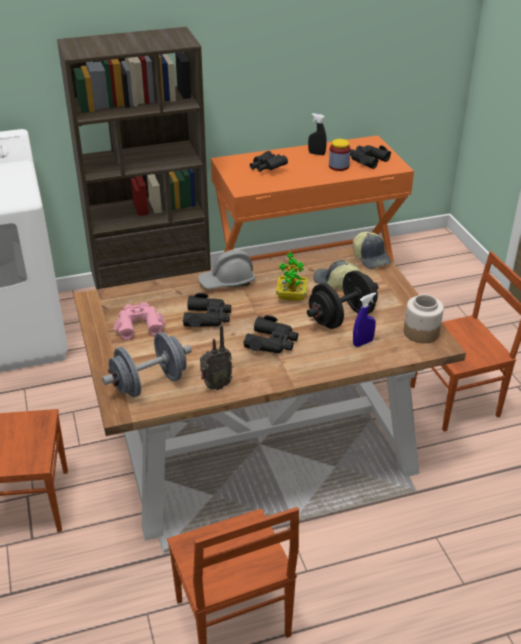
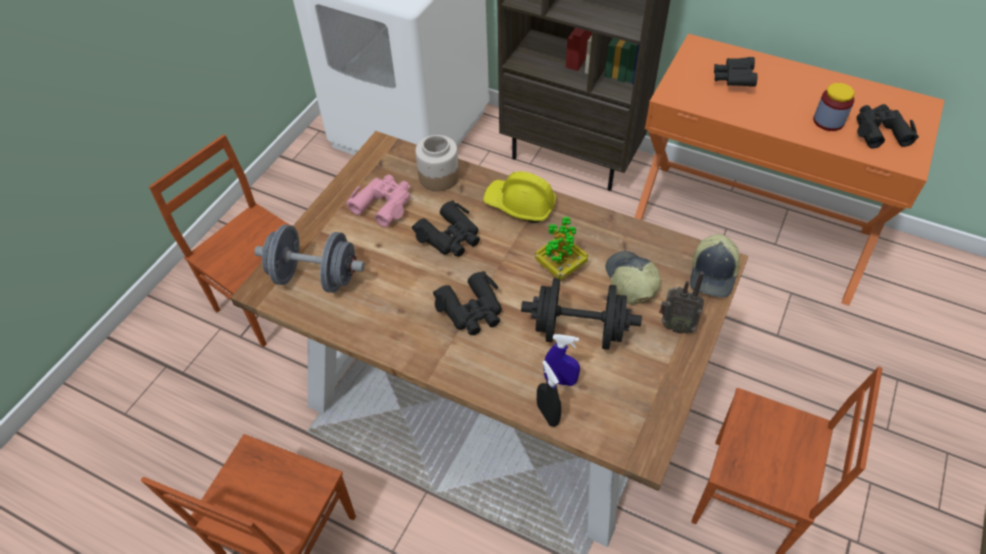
camera: 45 degrees right, 15 degrees up
(215, 386) = (362, 322): radio -> radio (675, 325)
(227, 282) = (520, 205): grey hard hat -> yellow hard hat
(316, 153) = (822, 88): black spray bottle -> black spray bottle (547, 414)
(421, 333) = (641, 417): jar -> jar (438, 177)

